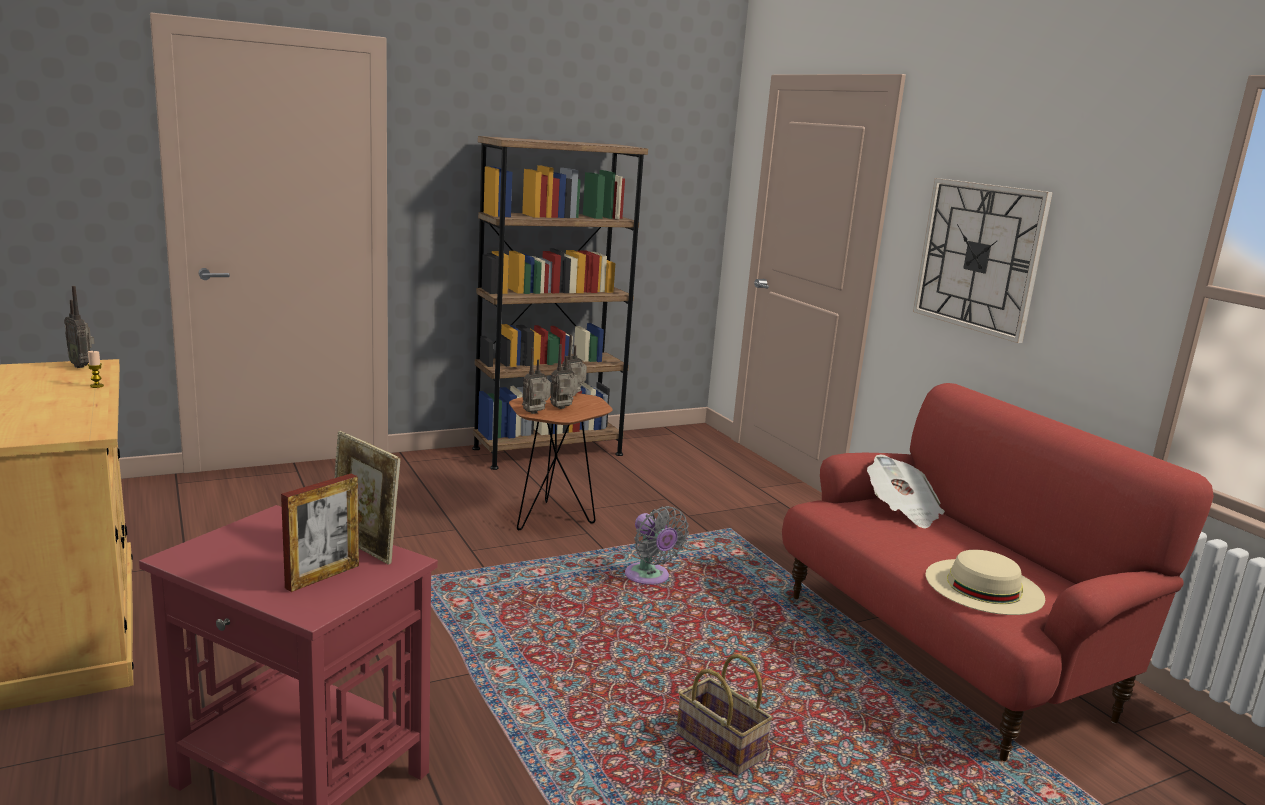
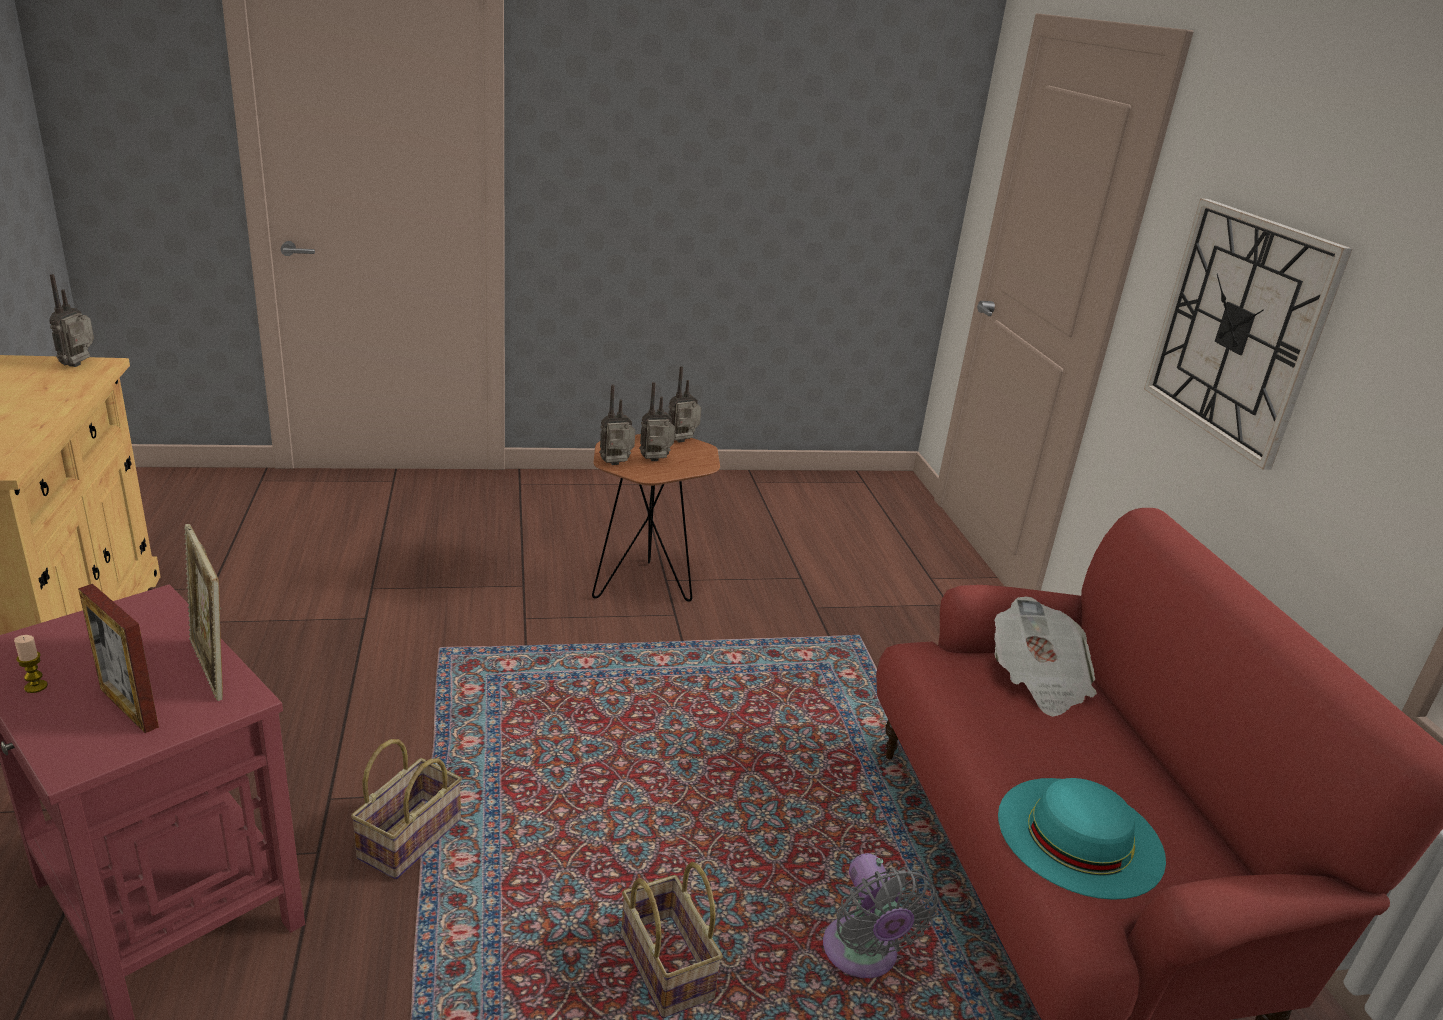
camera: 15 degrees right, 10 degrees up
(82, 366) = (80, 365): radio -> radio turned 45 degrees clockwise
(96, 386) = (67, 397): candle -> candle (36, 687)
(323, 576) = (129, 708): picture frame -> picture frame turned 75 degrees clockwise
(475, 703) = (410, 836): none -> basket
(548, 451) = (691, 490): brown bookcase -> none
(649, 578) = (715, 693): grey fan -> grey fan (862, 956)
(984, 586) = (1080, 835): beige hat -> turquoise hat

